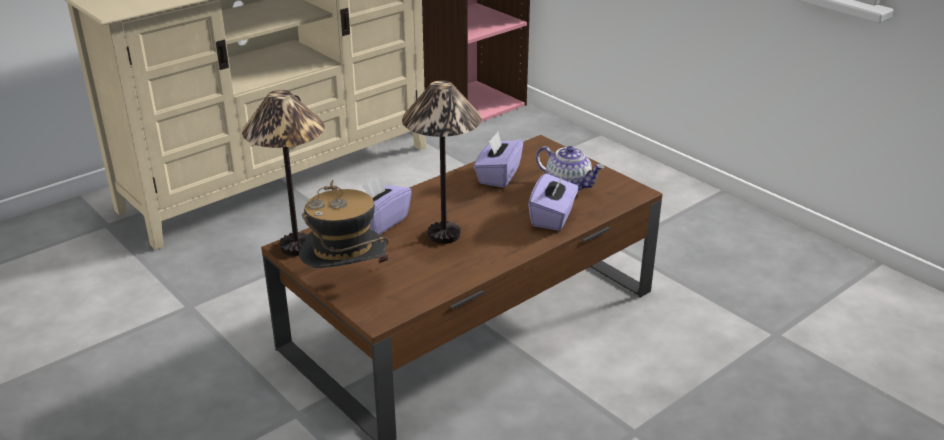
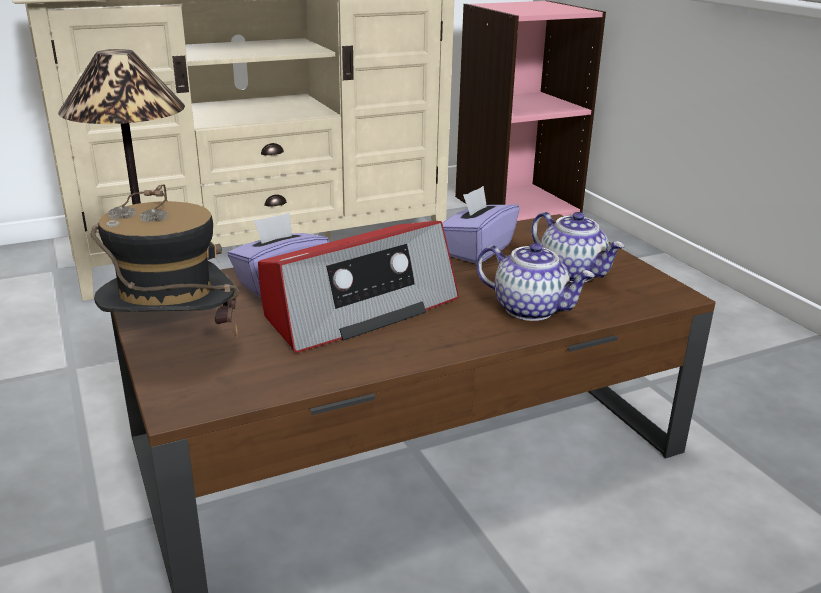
camera: 15 degrees right, 5 degrees down
(443, 234) = (358, 308): table lamp -> radio
(553, 217) = (531, 309): purple tissue box -> teapot

